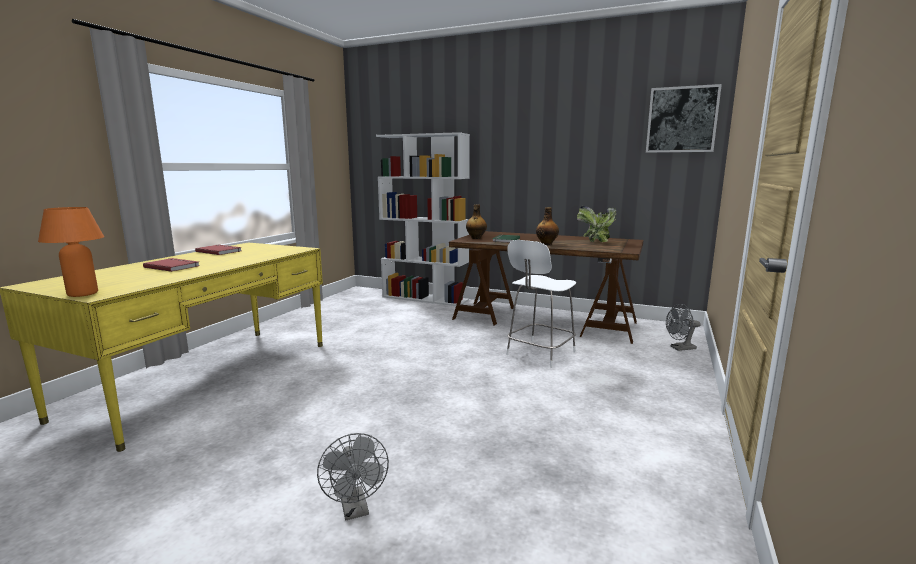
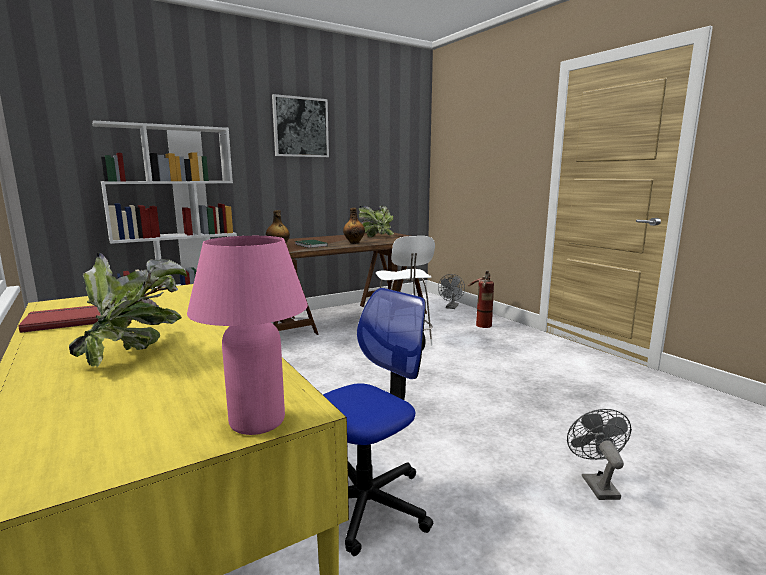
camera: 55 degrees left, 0 degrees up
(82, 294) = (257, 422): orange table lamp -> pink table lamp
(173, 266) = (135, 352): red book -> potted plant
(263, 417) = (367, 504): none -> office chair
(356, 510) = (596, 483): grey fan -> grey fan turned 105 degrees counterclockwise
(665, 374) = (482, 323): none -> fire extinguisher
(681, 120) = (404, 133): picture -> picture (300, 127)

